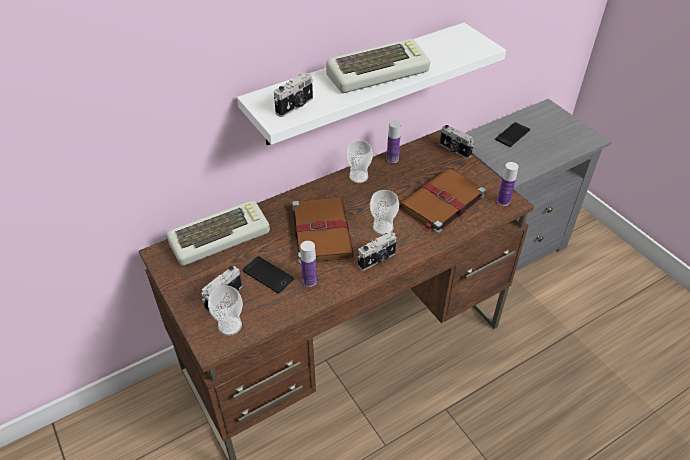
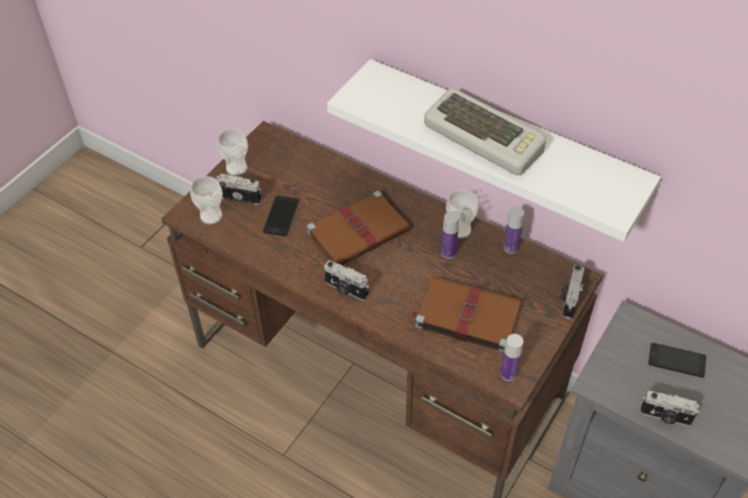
camera: 65 degrees right, 5 degrees up
(220, 236) = (309, 163): keyboard -> none
(295, 106) = (380, 102): camera -> camera (665, 417)
(309, 281) = (289, 248): bottle -> bottle (448, 253)
(383, 228) = (394, 277): cup -> cup (236, 168)

